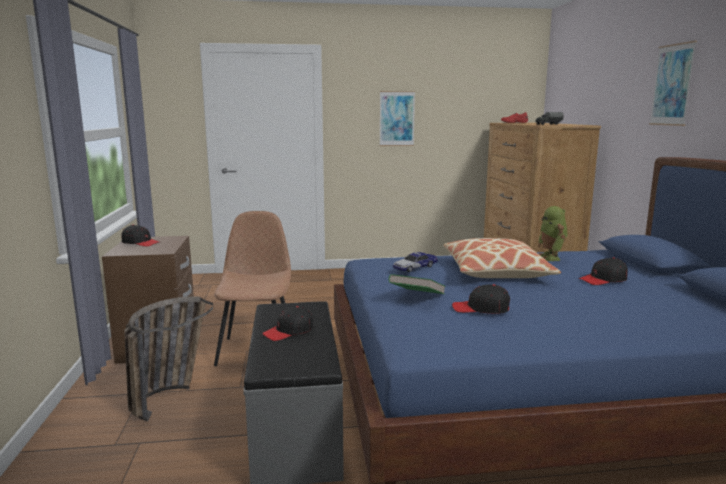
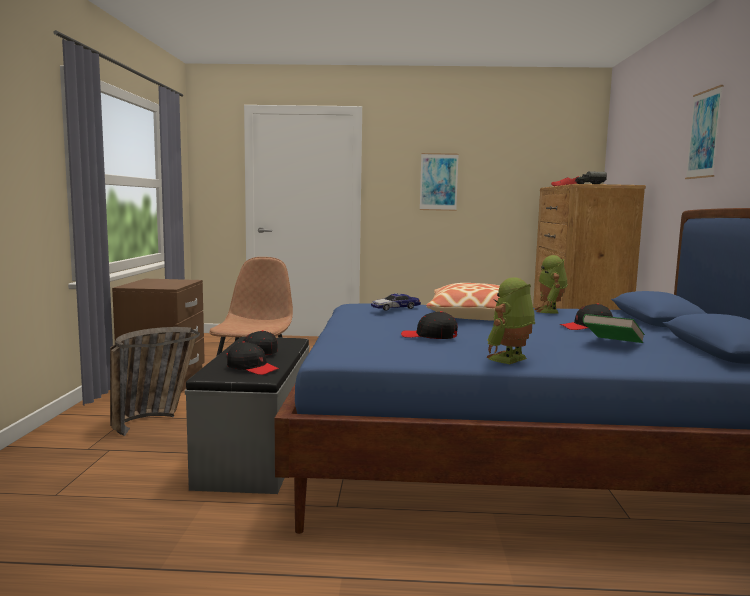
camera: 10 degrees right, 5 degrees down
(140, 243) = (154, 282): black cap -> black cap (252, 368)
(417, 298) = (375, 327): green book -> green book (612, 344)
(585, 339) = (510, 360): none -> toy robot

